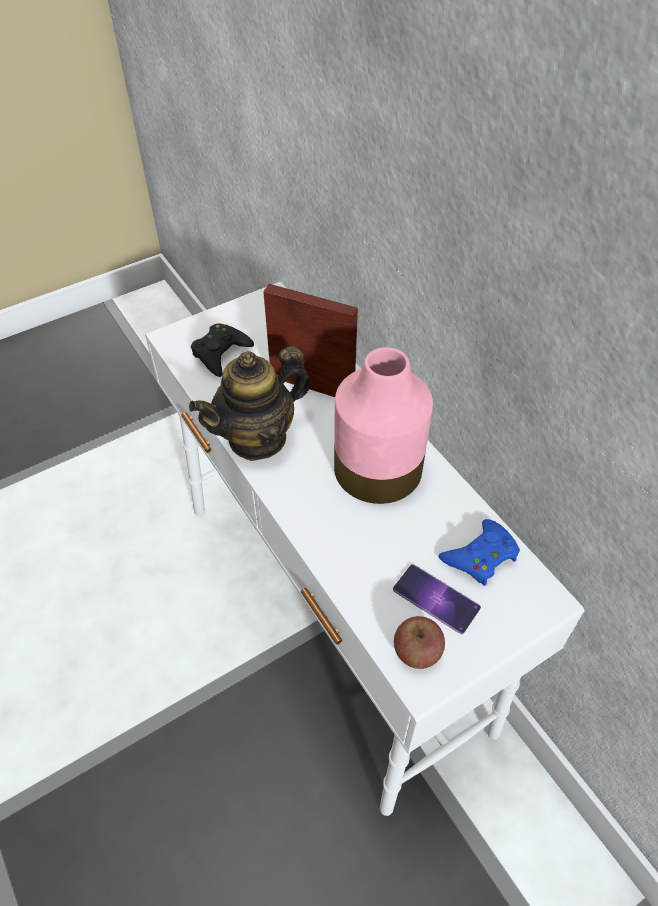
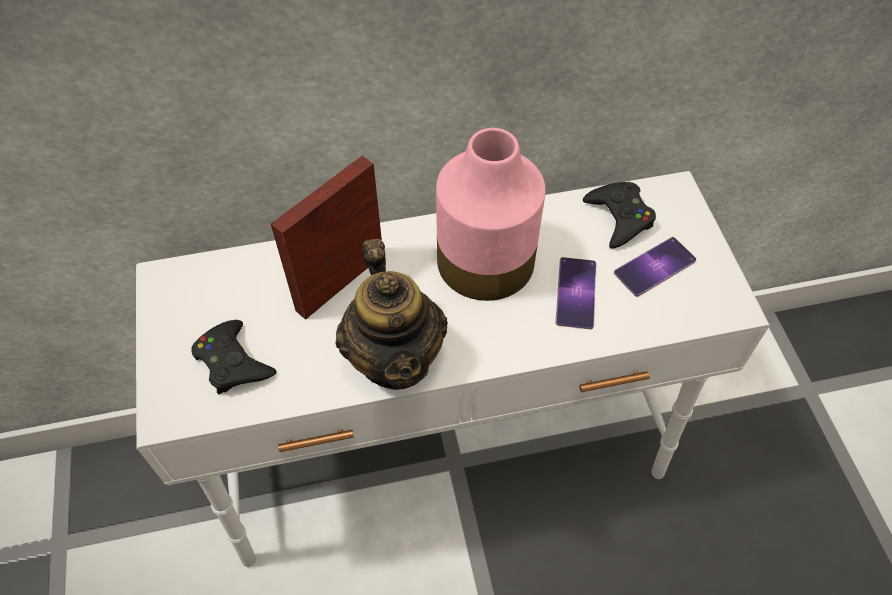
camera: 70 degrees left, 5 degrees up
(374, 541) = (576, 293): none -> phone
(417, 651) = (705, 300): apple -> none
(480, 556) = (619, 218): blue game controller -> black game controller

